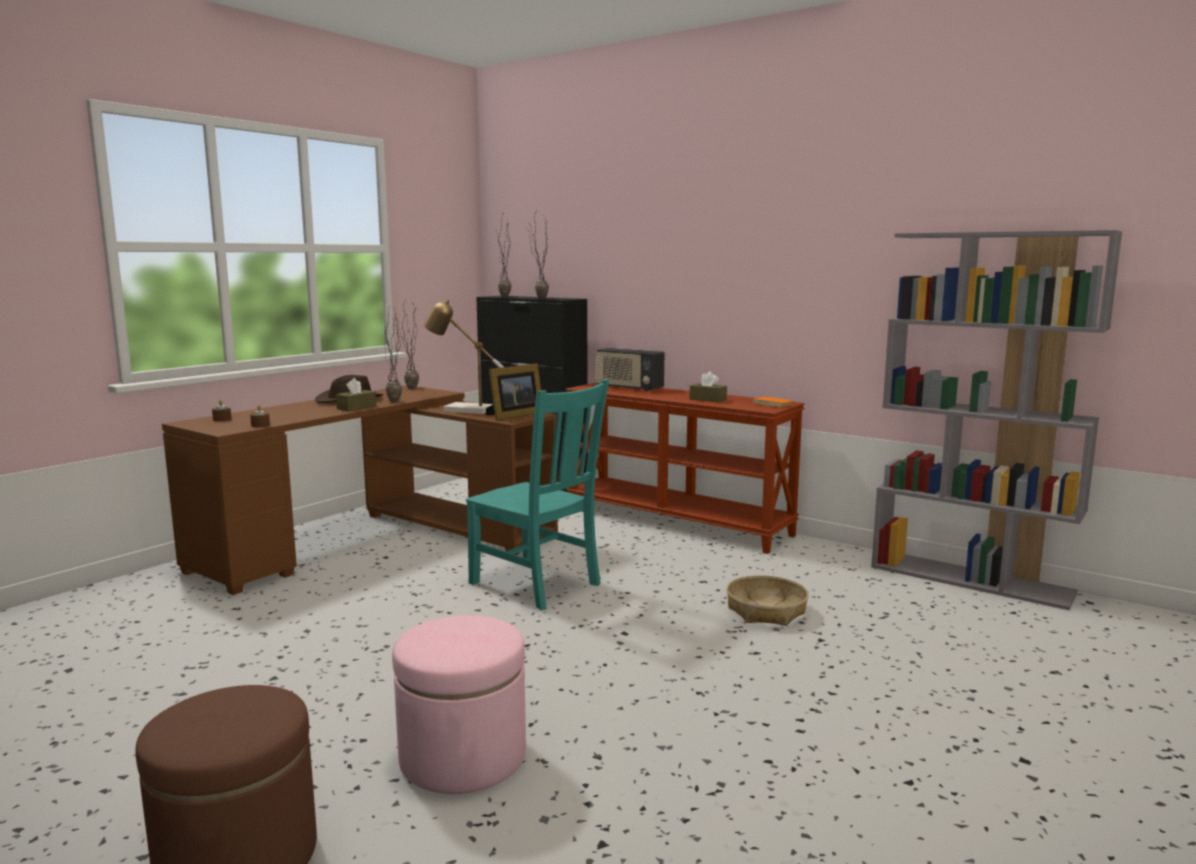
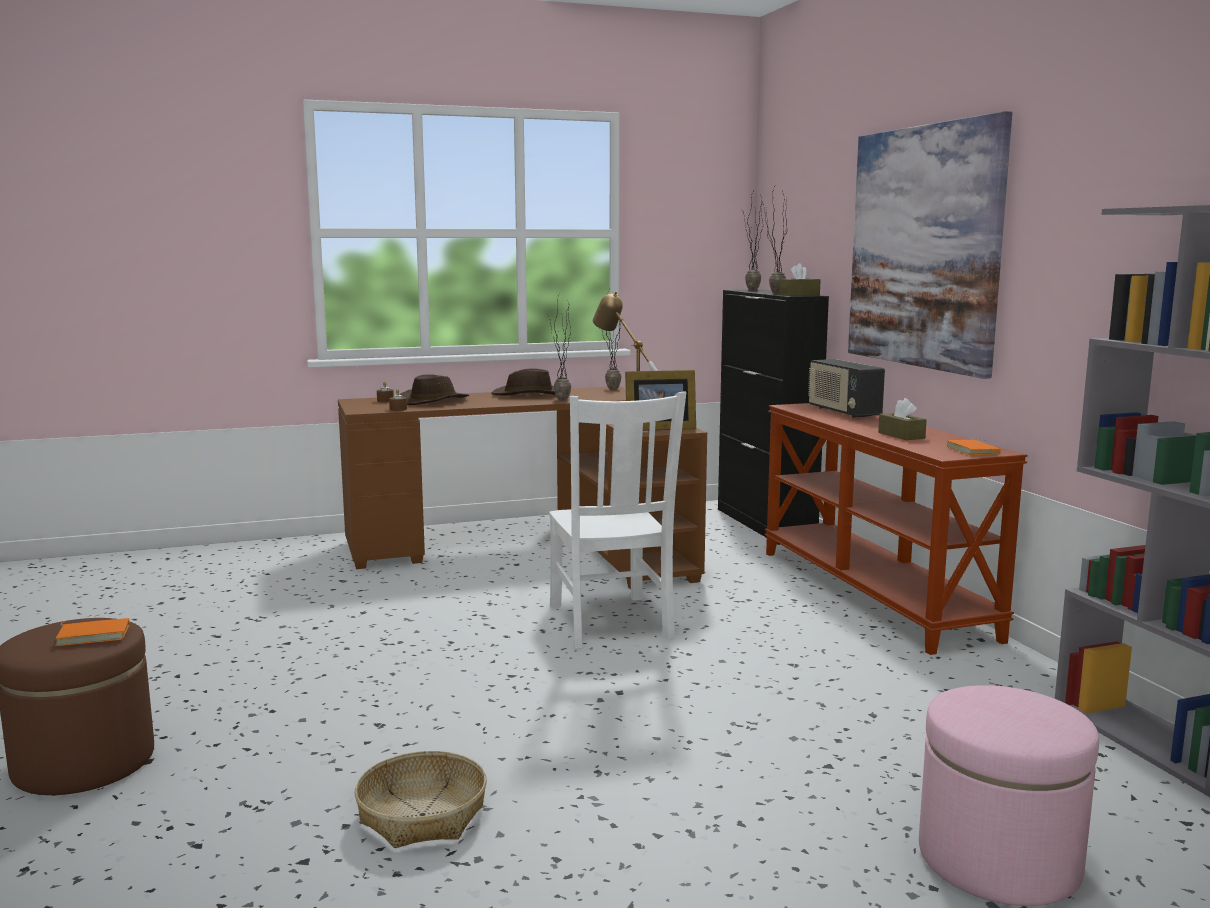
camera: 35 degrees right, 0 degrees up
(251, 707) = (94, 635): none -> orange book
(275, 414) = (434, 401): none -> brown hat
(356, 407) = (513, 402): brown tissue box -> brown tissue box (799, 295)
(463, 756) = (316, 750): pink ottoman -> pink ottoman (998, 859)
(537, 585) = (610, 623): turquoise chair -> white chair
(686, 260) = (923, 247): none -> picture
(766, 611) = (814, 715): basket -> basket (422, 814)

